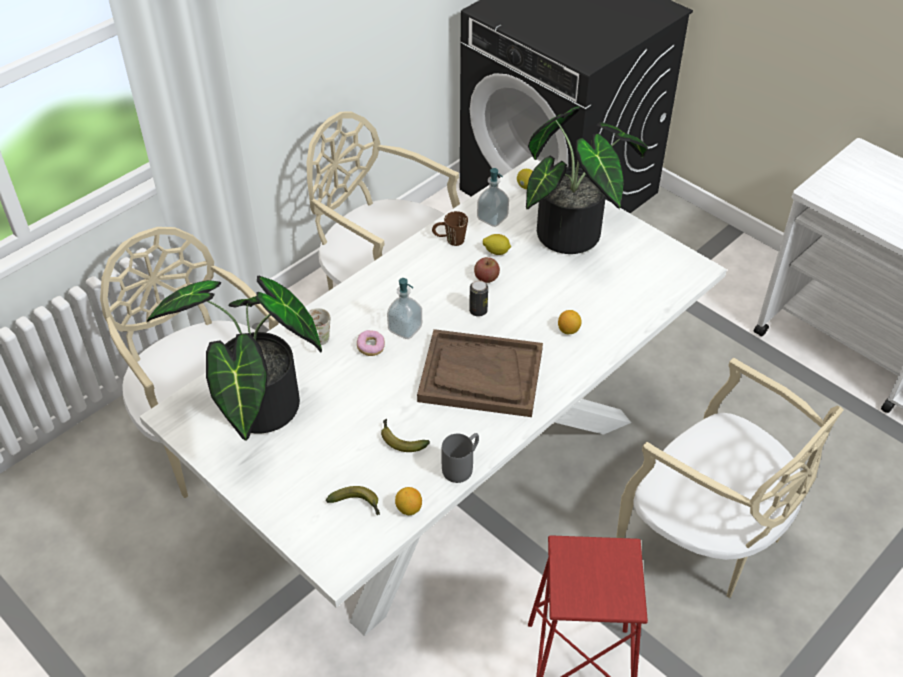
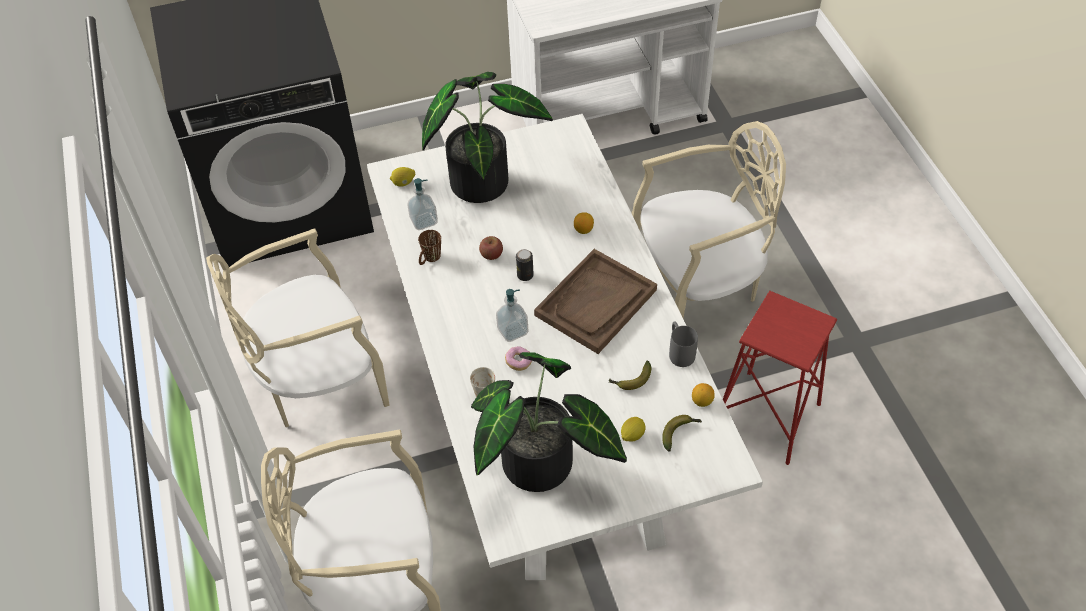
camera: 60 degrees left, 5 degrees up
(496, 252) = (466, 235): lemon -> lemon (632, 435)

